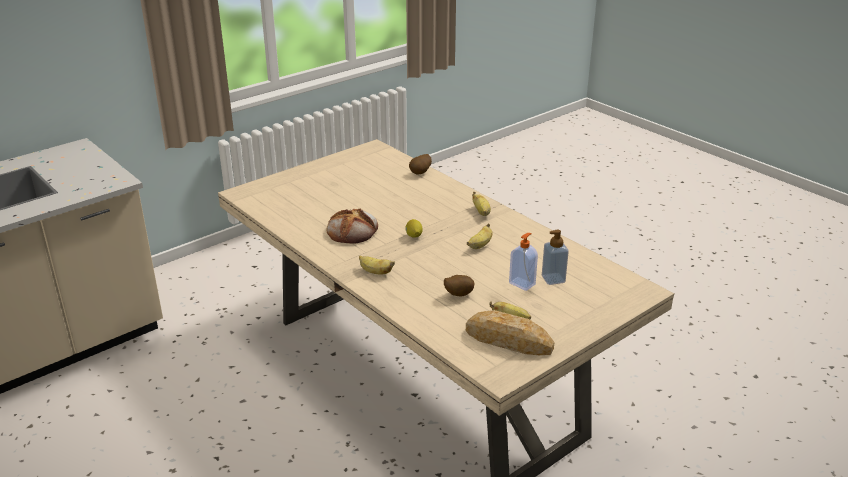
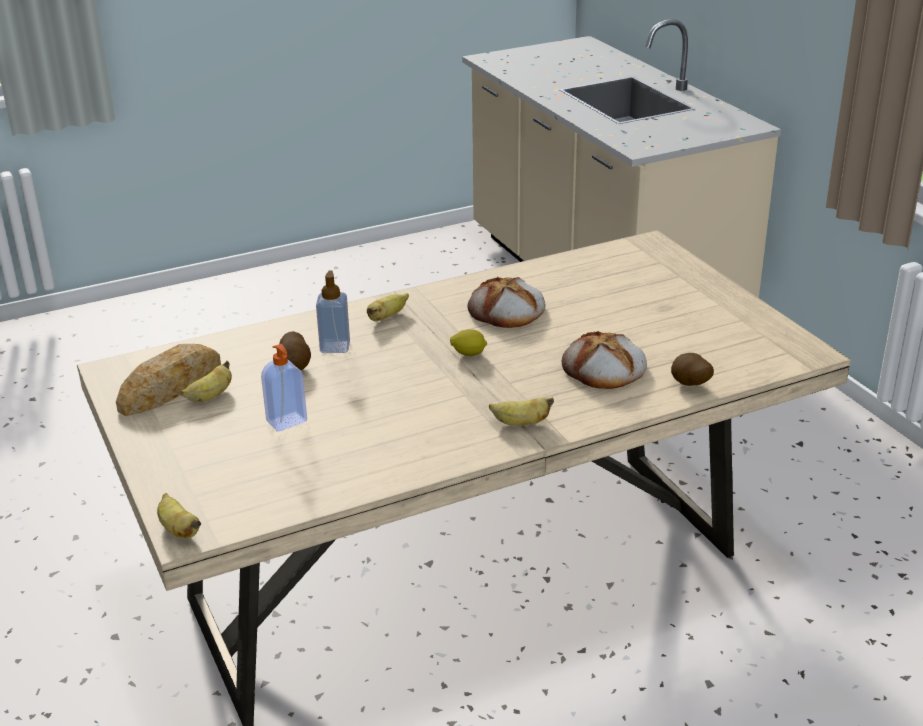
camera: 105 degrees right, 0 degrees up
(413, 195) = (604, 369): none -> bread
(480, 245) = (413, 404): banana -> banana (178, 529)
(553, 279) = (280, 451): soap dispenser -> soap dispenser (335, 347)

